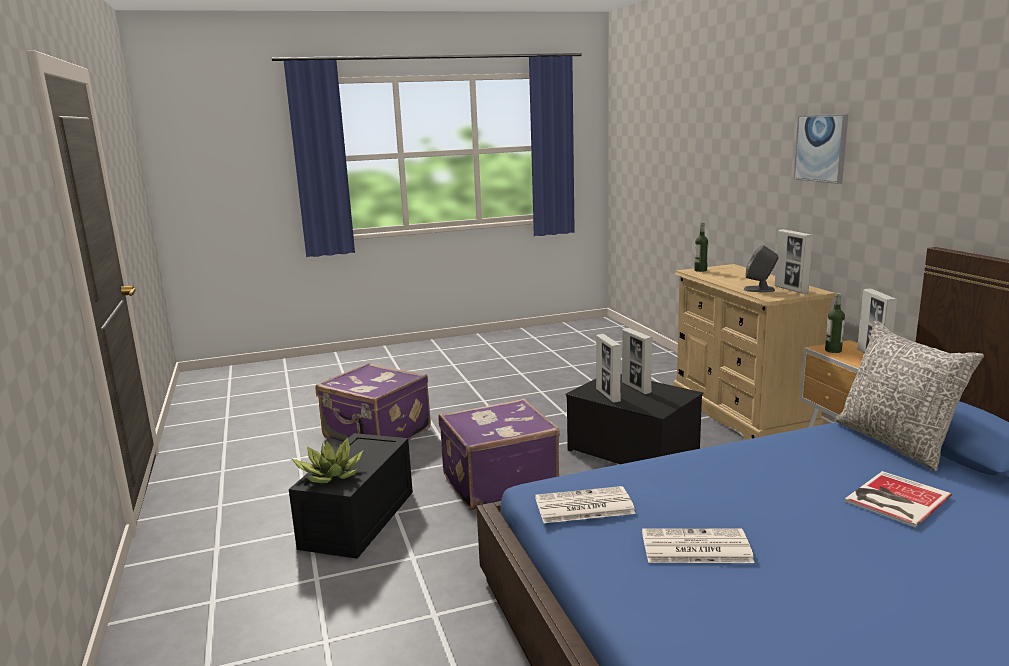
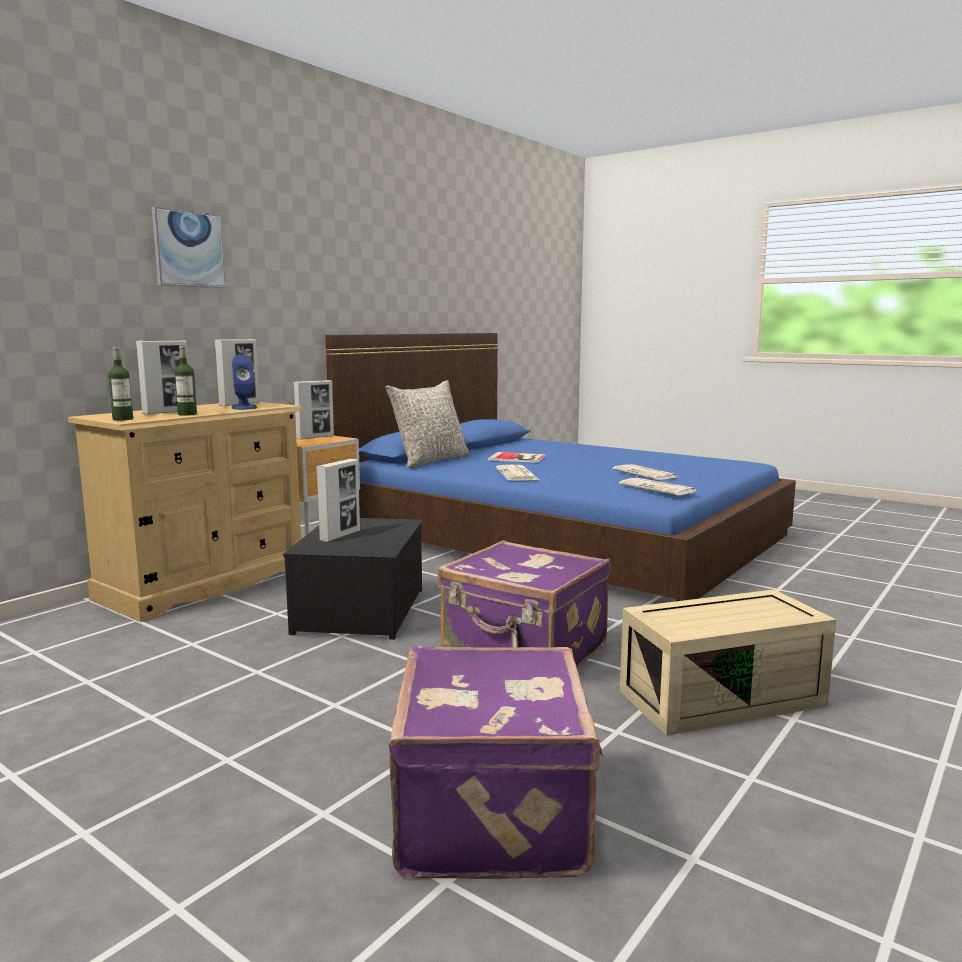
camera: 125 degrees left, 5 degrees down
(330, 475) = (772, 611): potted plant -> none
(359, 520) = (722, 697): black storage box -> beige storage box
(608, 395) = (379, 541): picture frame -> picture frame (167, 412)
(753, 464) = (517, 474): none -> newspaper
(759, 289) = (244, 407): grey speaker -> blue speaker
(833, 350) = (307, 442): bottle -> bottle (187, 414)

